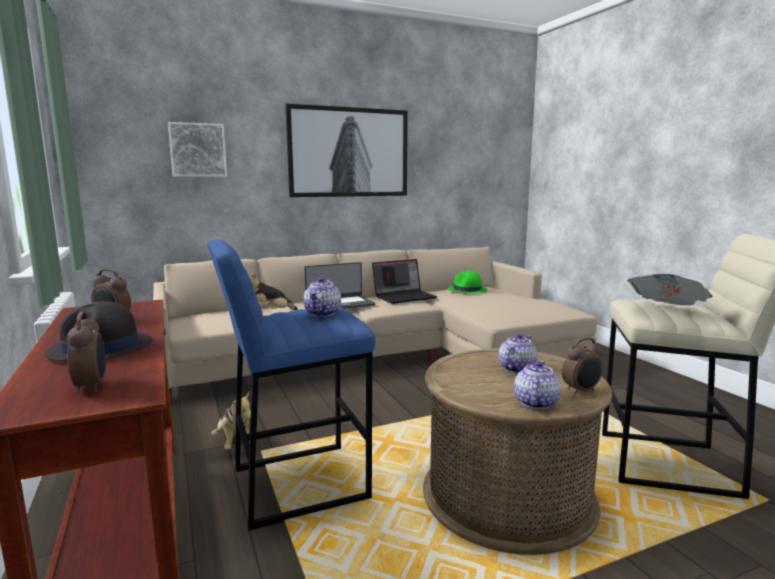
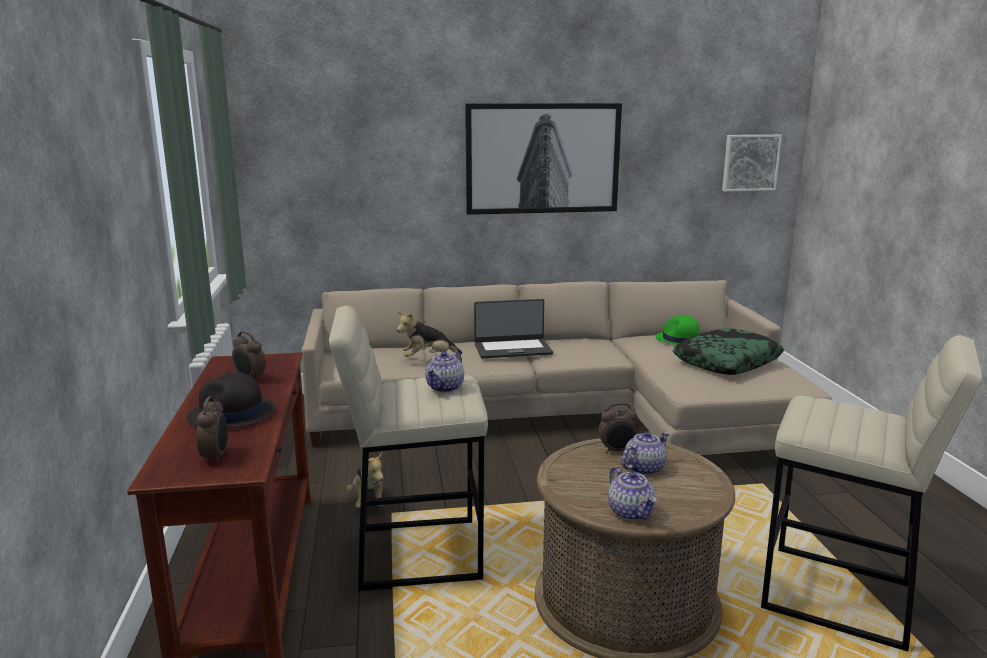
camera: 15 degrees right, 5 degrees up
(198, 150) = (363, 162): picture -> picture (750, 162)
(296, 484) = (415, 554): blue stool -> beige stool
(404, 296) = (596, 344): laptop -> none
(510, 300) = (727, 362): none -> pillow
(535, 402) = (631, 512): teapot -> teapot turned 120 degrees clockwise
(581, 391) = (692, 505): alarm clock -> alarm clock (617, 451)
(667, 311) = (833, 423): newspaper -> none

